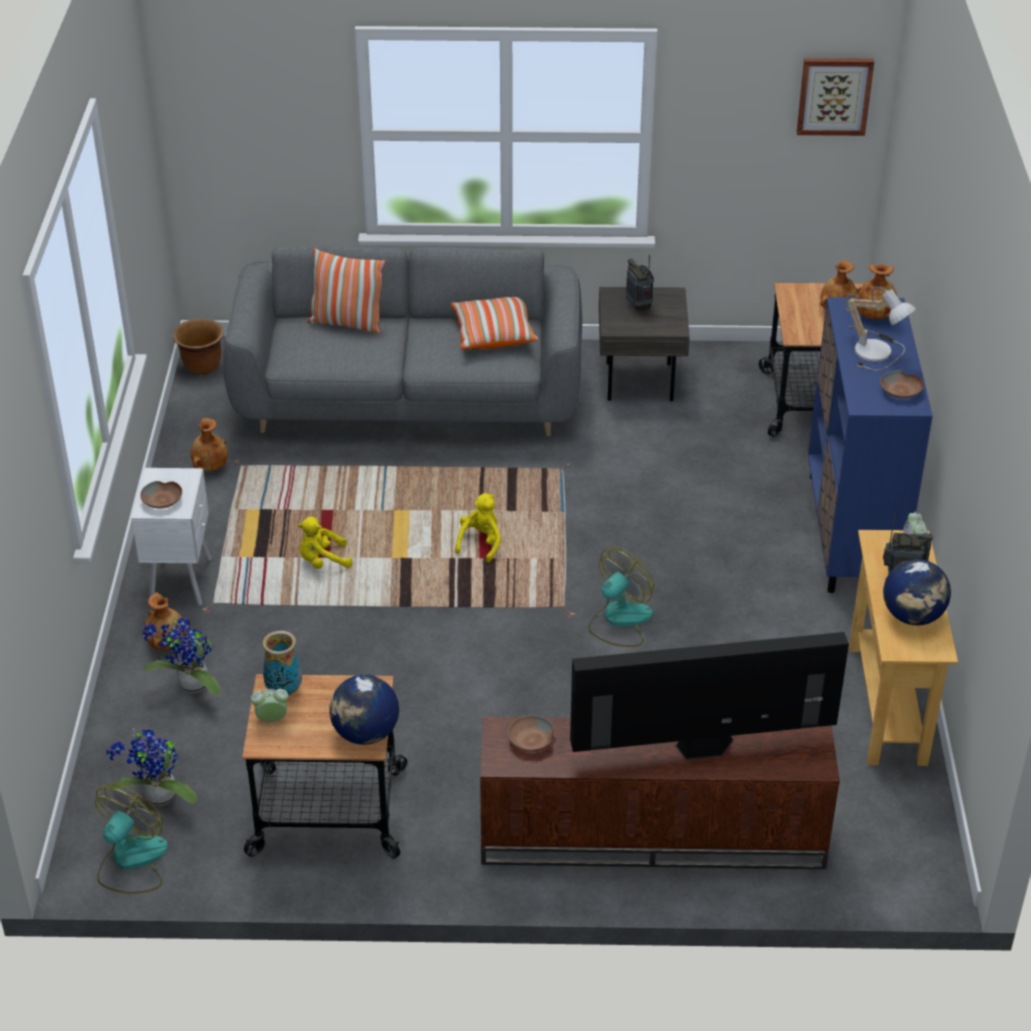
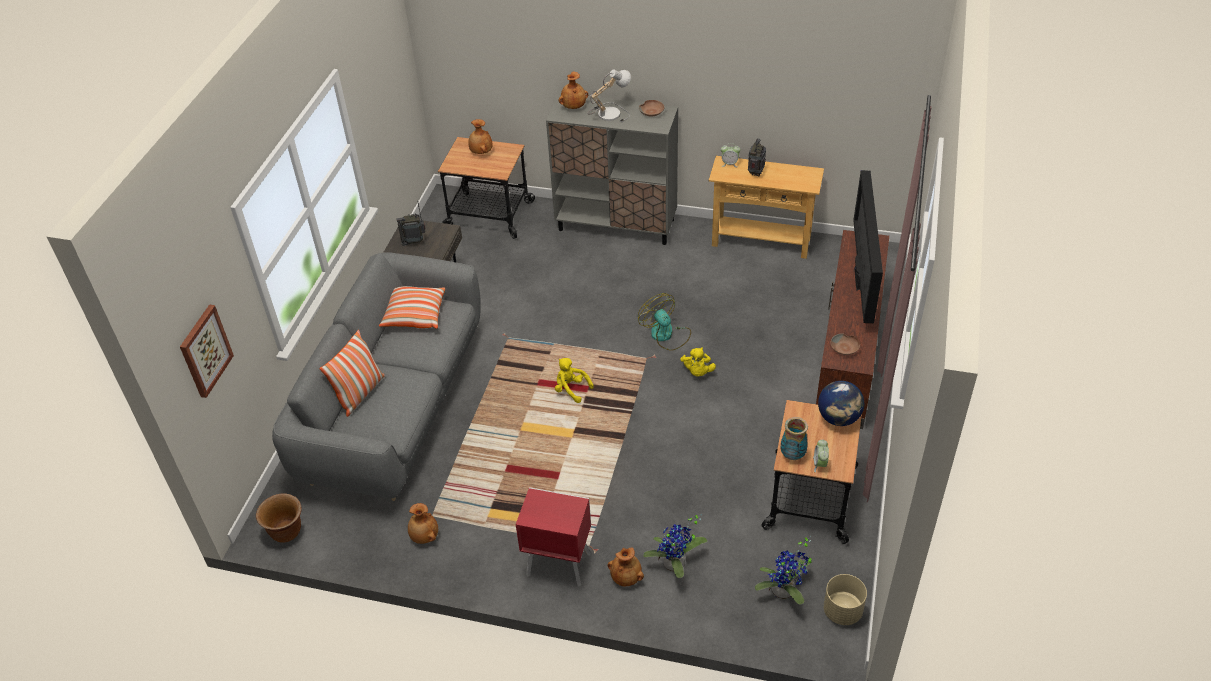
camera: 75 degrees left, 5 degrees up
(131, 861) = (842, 611): fan -> beige planter
(163, 500) = (561, 514): brown bowl -> none
(182, 580) = (557, 564): white nightstand -> red nightstand
(323, 561) = (562, 476): yellow plush toy -> yellow plush toy (697, 371)
(834, 95) = (394, 44): picture -> picture (205, 350)
(852, 533) = (617, 225): blue cabinet -> grey cabinet
(913, 616) = (786, 175): globe -> none

